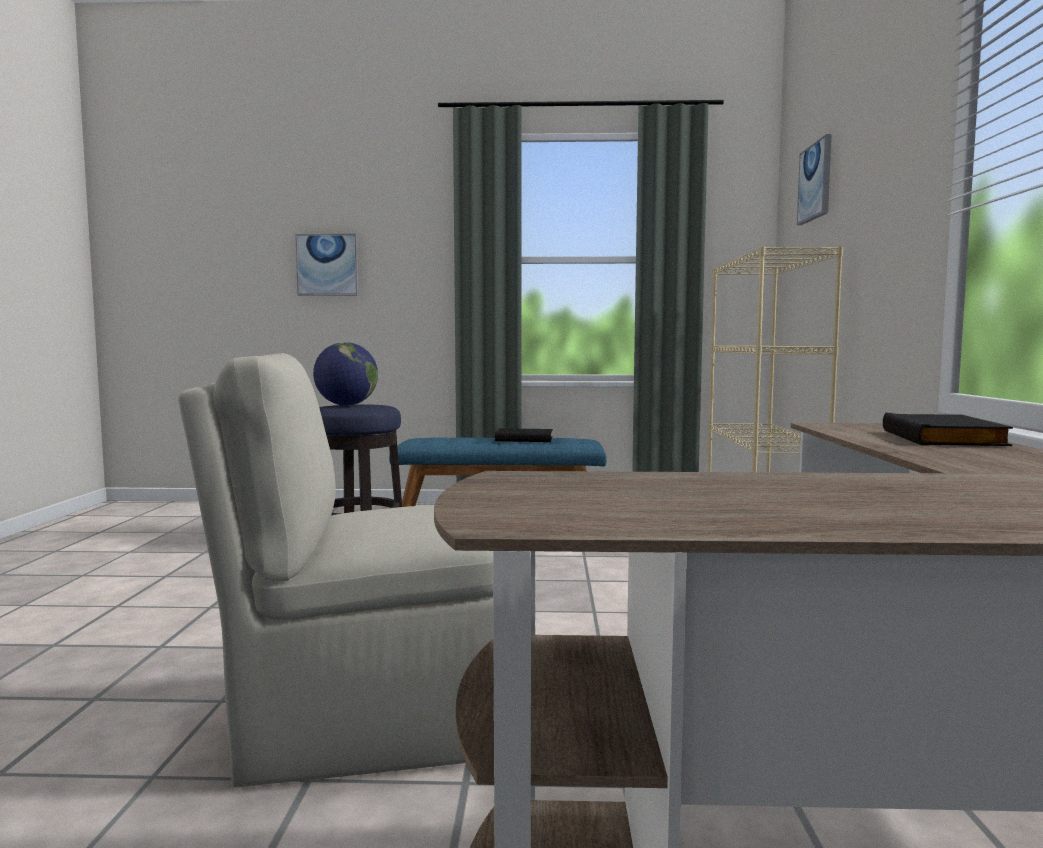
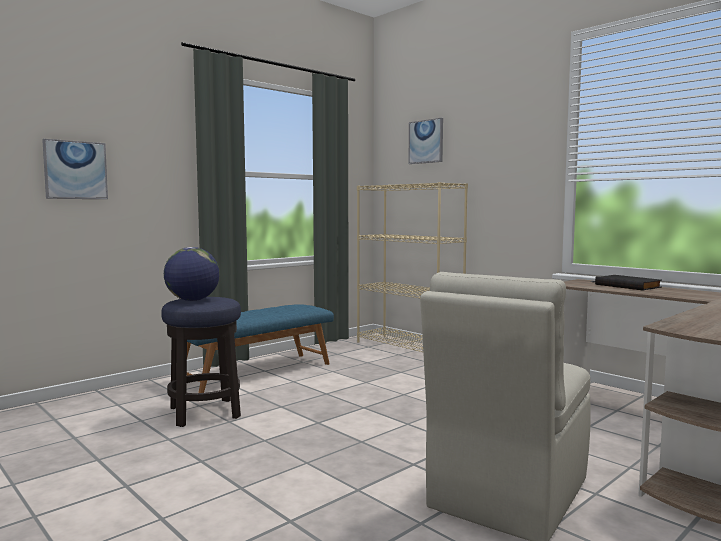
camera: 45 degrees left, 0 degrees up
(525, 439) = (269, 310): black book -> none

